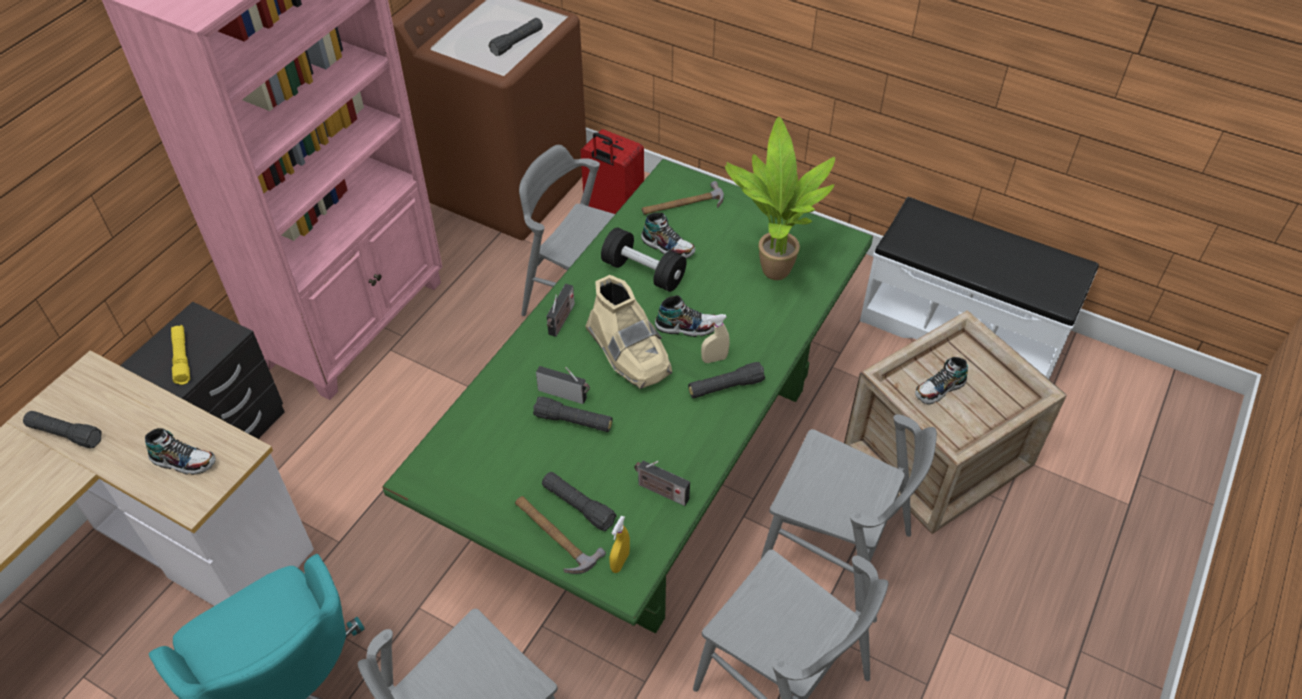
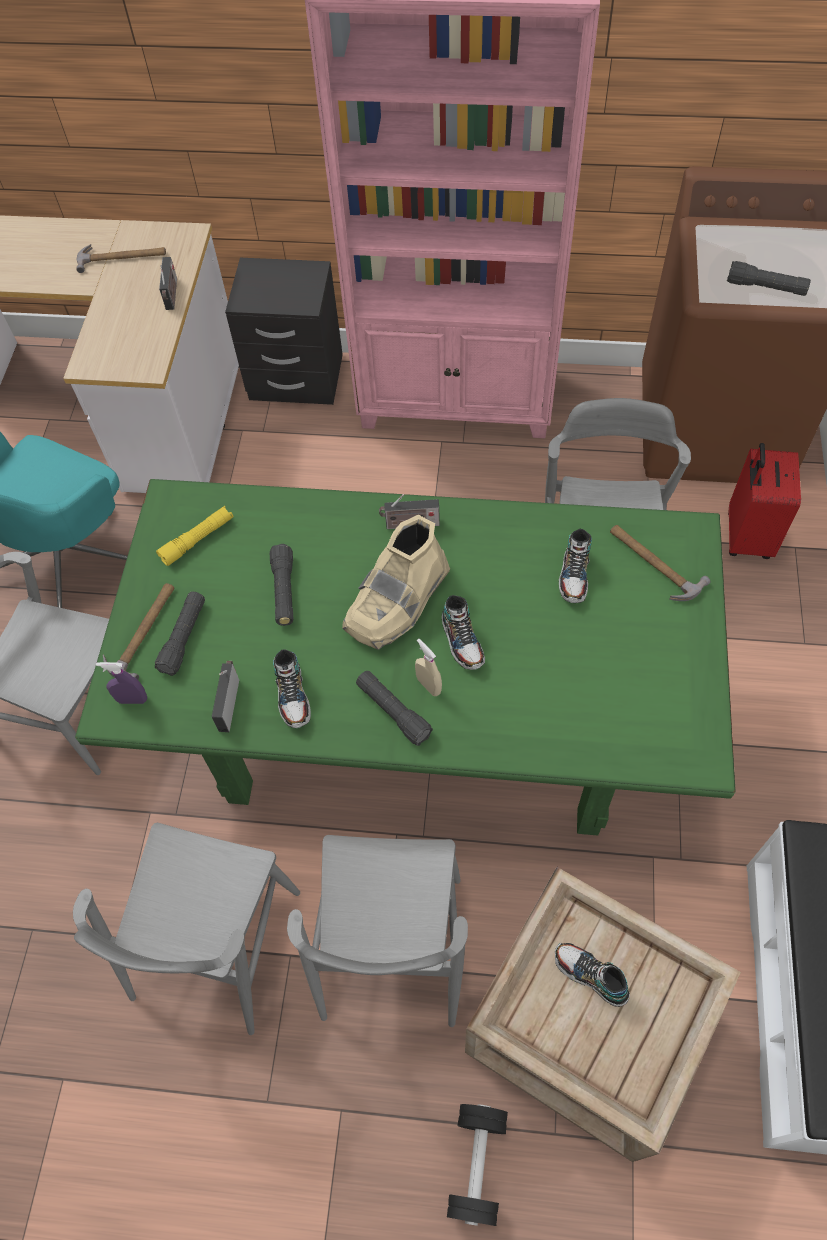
camera: 70 degrees right, 10 degrees up
(66, 434) = (122, 258): black flashlight -> hammer
(182, 358) = (265, 289): yellow flashlight -> yellow flashlight (197, 540)
(184, 461) = (125, 338): shoe -> shoe (293, 696)
(565, 394) = (315, 569): radio -> radio (172, 295)
(620, 562) = (132, 700): yellow spray bottle -> purple spray bottle
(643, 272) = (521, 568): black dumbbell -> black dumbbell (477, 1164)
(770, 271) = (597, 694): potted plant -> none

